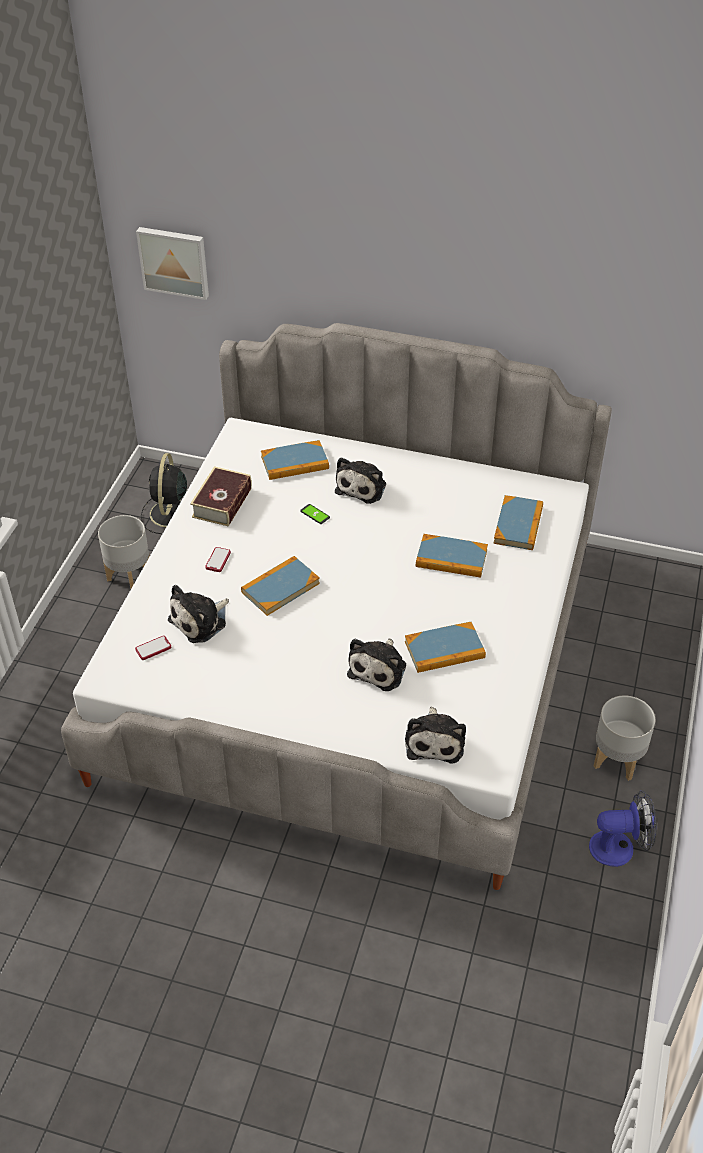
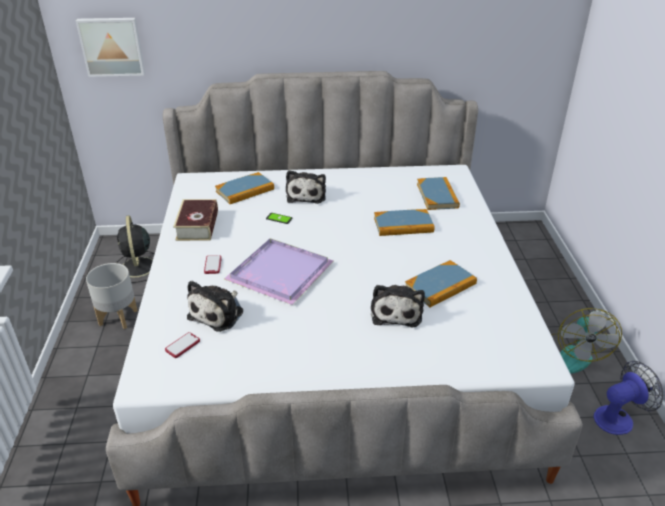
camera: 20 degrees left, 10 degrees down
(280, 588) = (277, 273): book -> purple tray
(435, 740) = (480, 355): plush toy -> none
(618, 760) = (571, 353): grey planter -> fan

